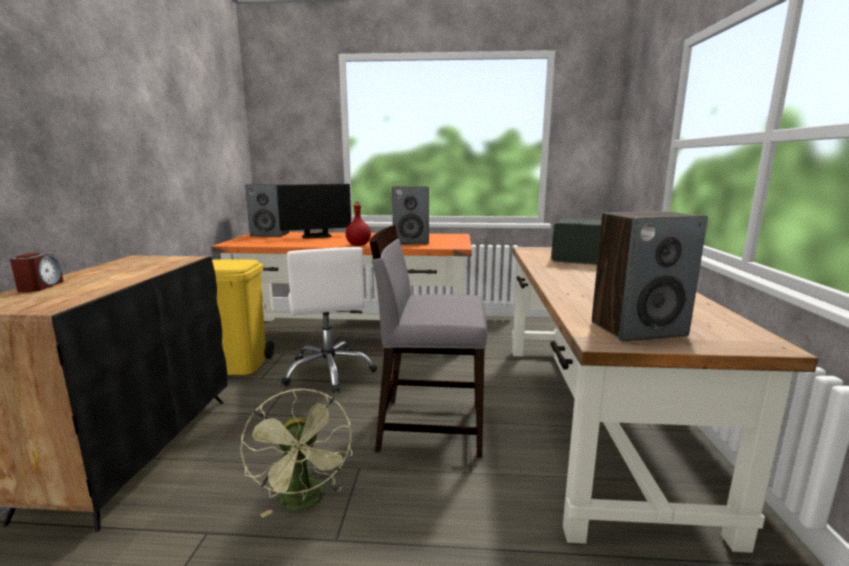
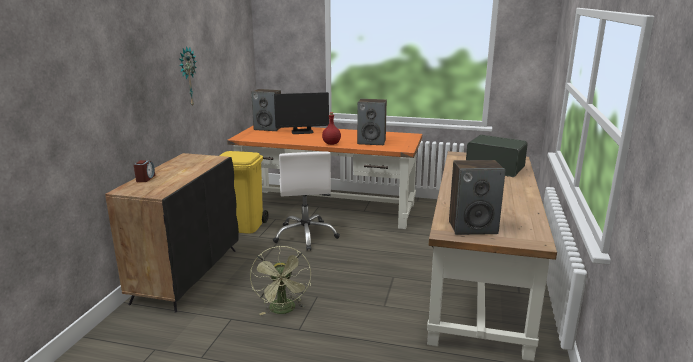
camera: 10 degrees right, 5 degrees up
(138, 140) = (187, 77): none -> wall clock
(430, 425) = (367, 277): grey chair -> none

